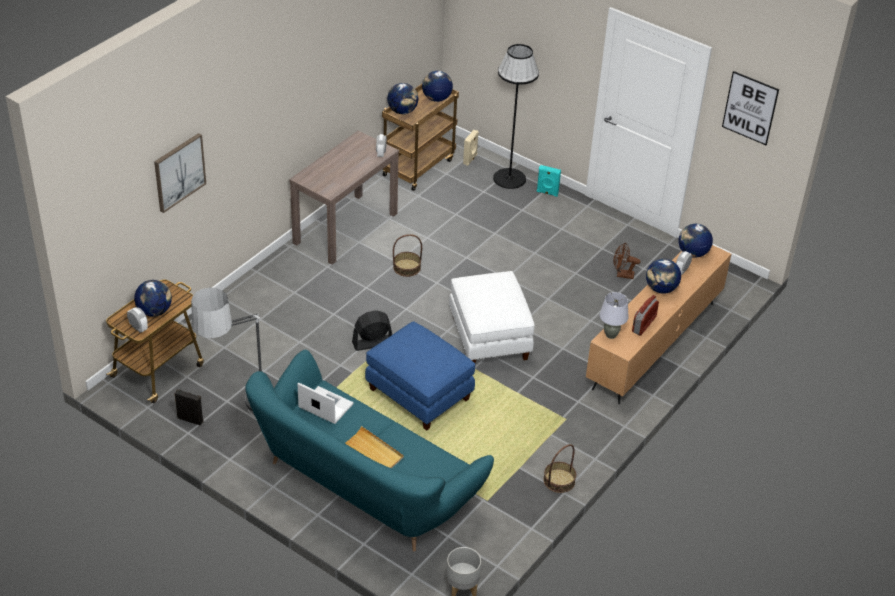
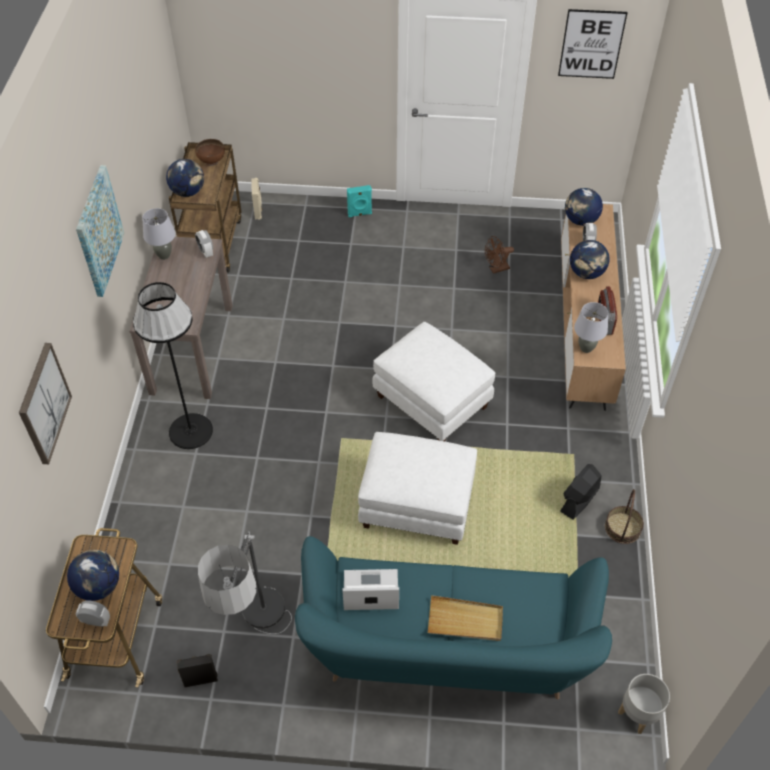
camera: 30 degrees left, 10 degrees up
(288, 91) = (98, 231): none -> picture
(350, 144) = (164, 255): none -> grey table lamp
(372, 342) = (323, 470): black fan -> black fan (579, 500)
(407, 267) = (290, 363): basket -> none
(420, 394) = (417, 505): blue ottoman -> white ottoman
(436, 98) = (212, 162): globe -> brown bowl
(509, 178) = (312, 215): black floor lamp -> black floor lamp (191, 431)

